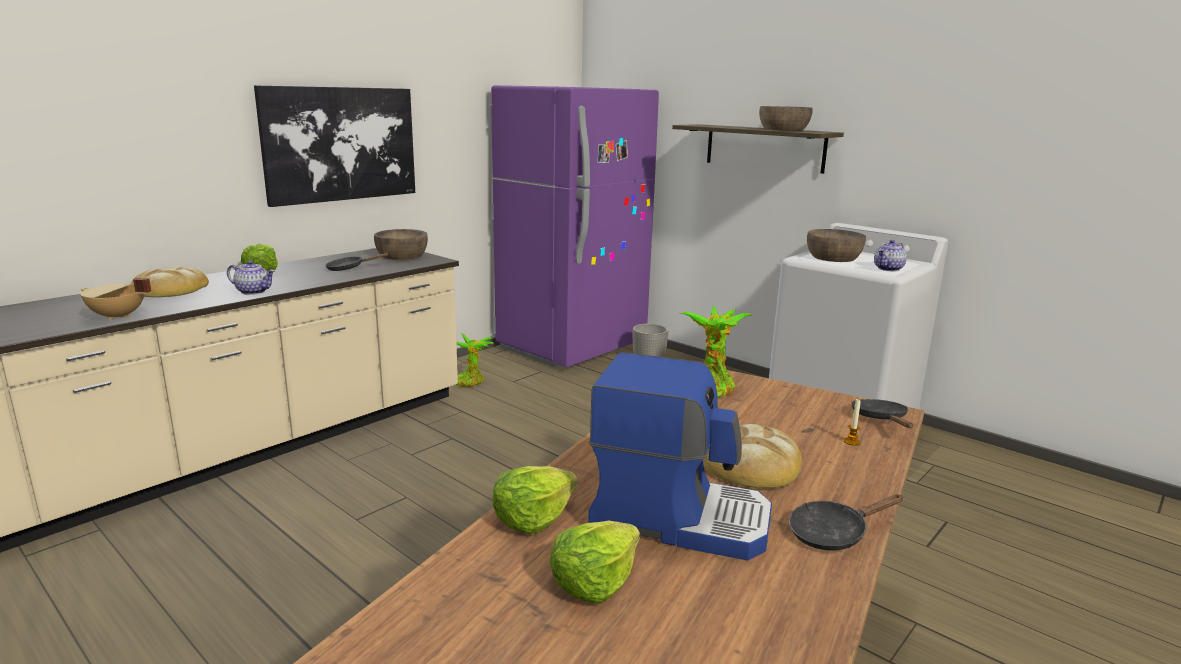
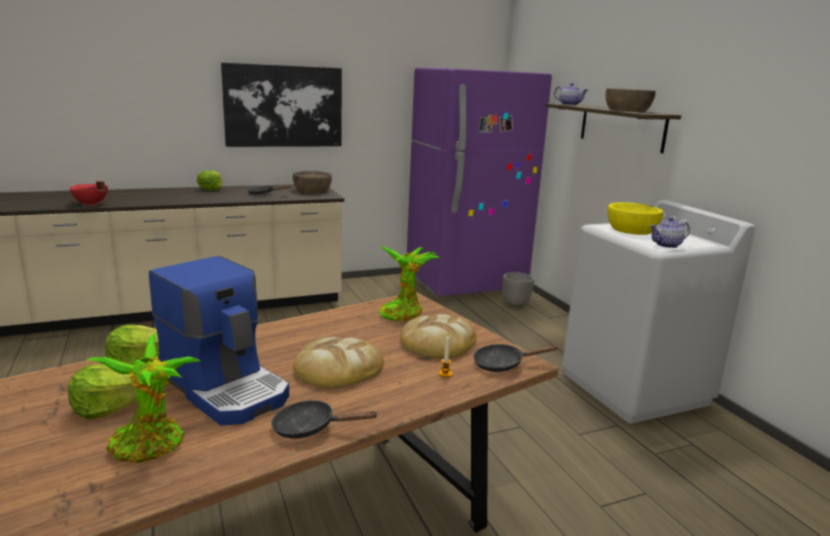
camera: 25 degrees right, 0 degrees up
(117, 317) = (90, 204): beige cooking pot -> red cooking pot
(170, 289) = (143, 193): bread -> bread (438, 342)
(254, 291) = (183, 200): teapot -> teapot (569, 104)
(470, 382) = (363, 294): potted plant -> potted plant (150, 446)
(833, 257) = (631, 229): brown bowl -> yellow bowl
(881, 419) = (503, 364): black frying pan -> black frying pan turned 120 degrees counterclockwise

